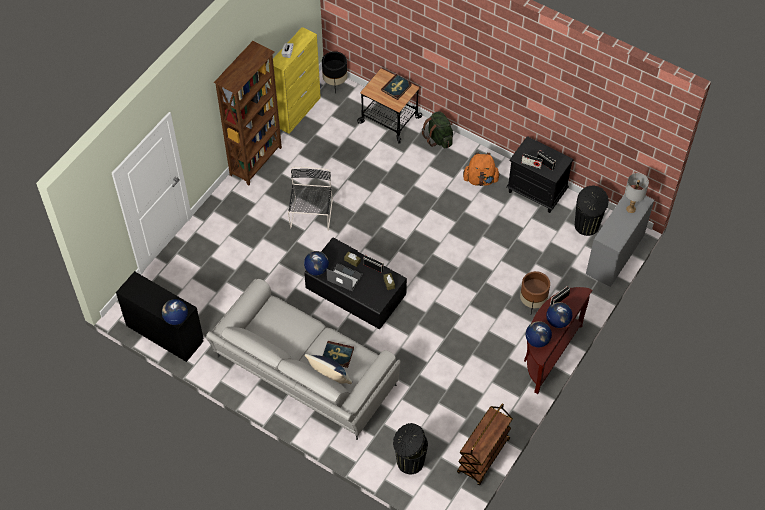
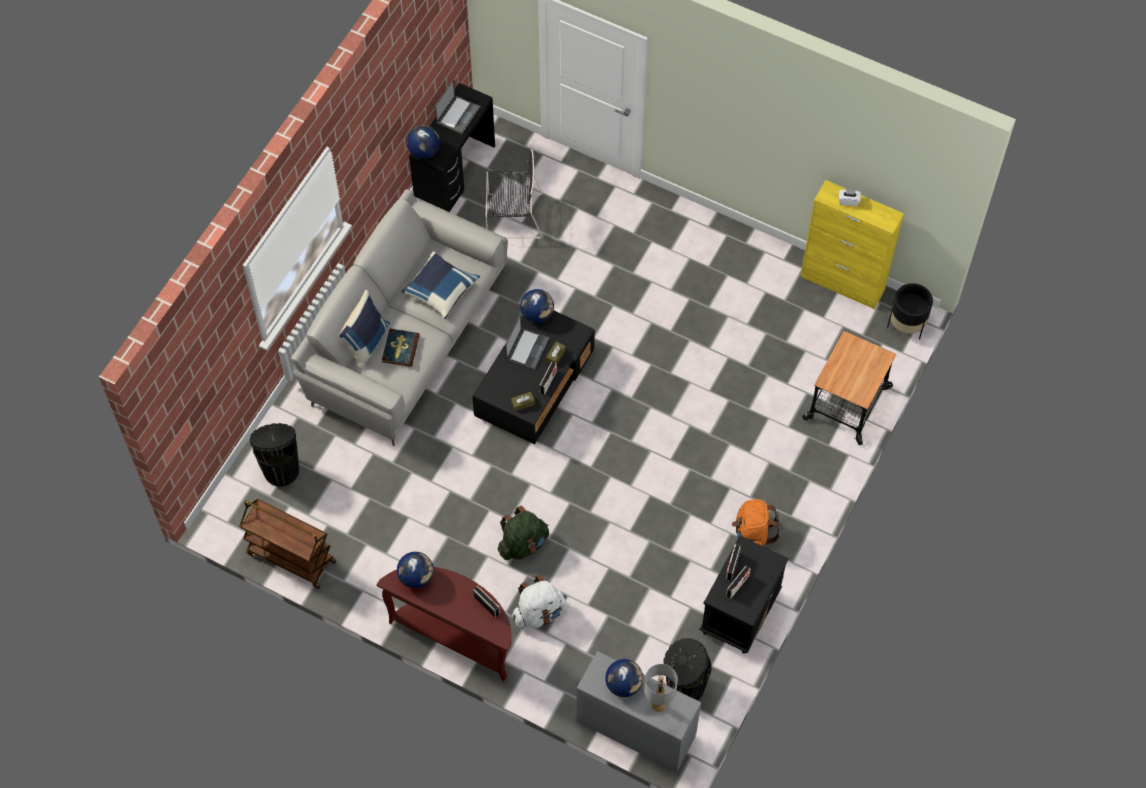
camera: 85 degrees right, 5 degrees up
(146, 294) = (458, 114): none -> laptop
(256, 161) = (744, 242): brown bookcase -> none
(290, 326) = (440, 290): none -> blue pillow
(311, 215) = (659, 319): black chair -> black chair (512, 216)
(396, 88) = (860, 378): book -> none
(439, 138) = (822, 472): green backpack -> green backpack (523, 544)
(532, 302) = (539, 613): brown planter -> white backpack
(557, 321) = (449, 603): globe -> globe (624, 684)

